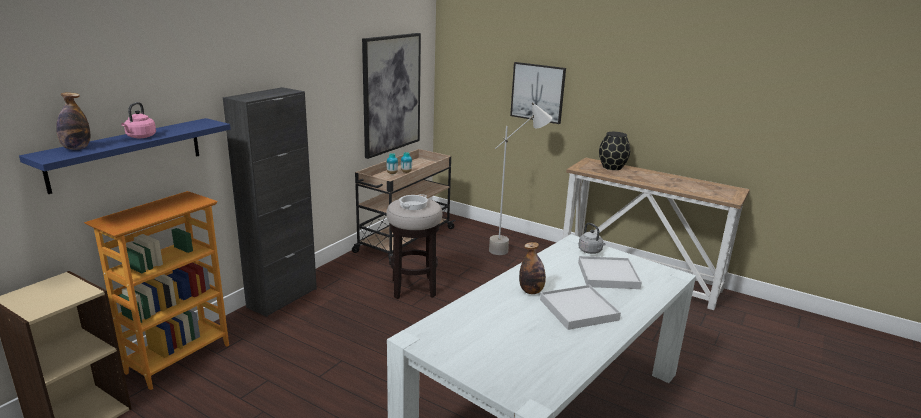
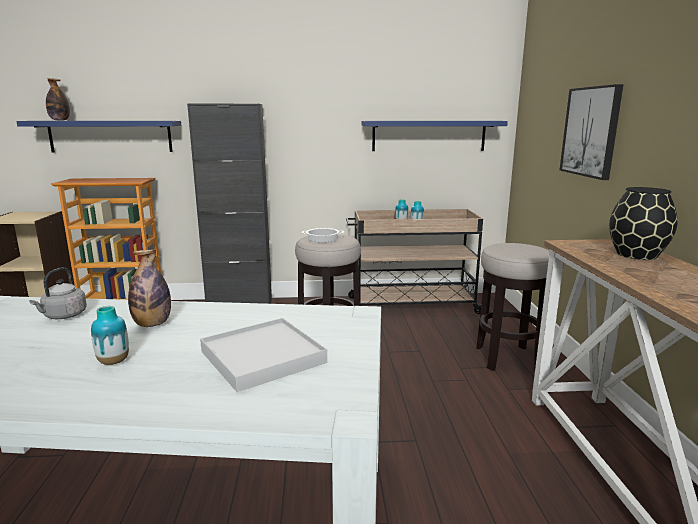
camera: 55 degrees right, 5 degrees down
(140, 137) = (103, 120): pink kettle -> none
(391, 94) = (428, 135): picture -> blue shelf
(513, 249) = (507, 358): grey floor lamp -> stool
(578, 309) = (113, 361): white tray -> vase
(591, 251) = (338, 329): grey kettle -> grey kettle (63, 316)

